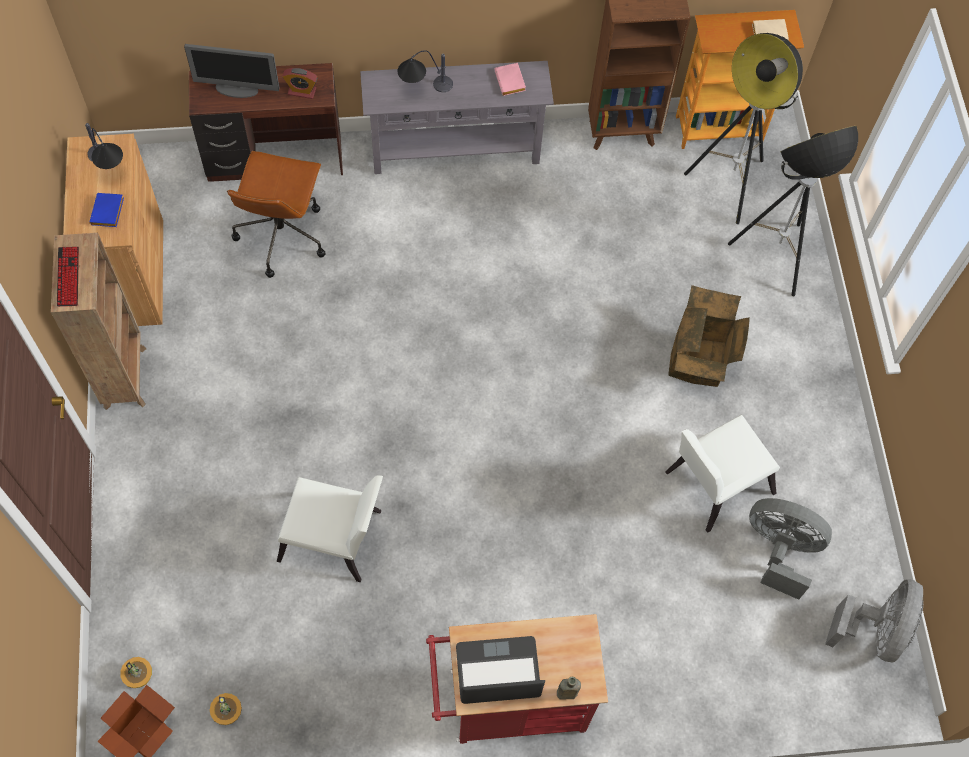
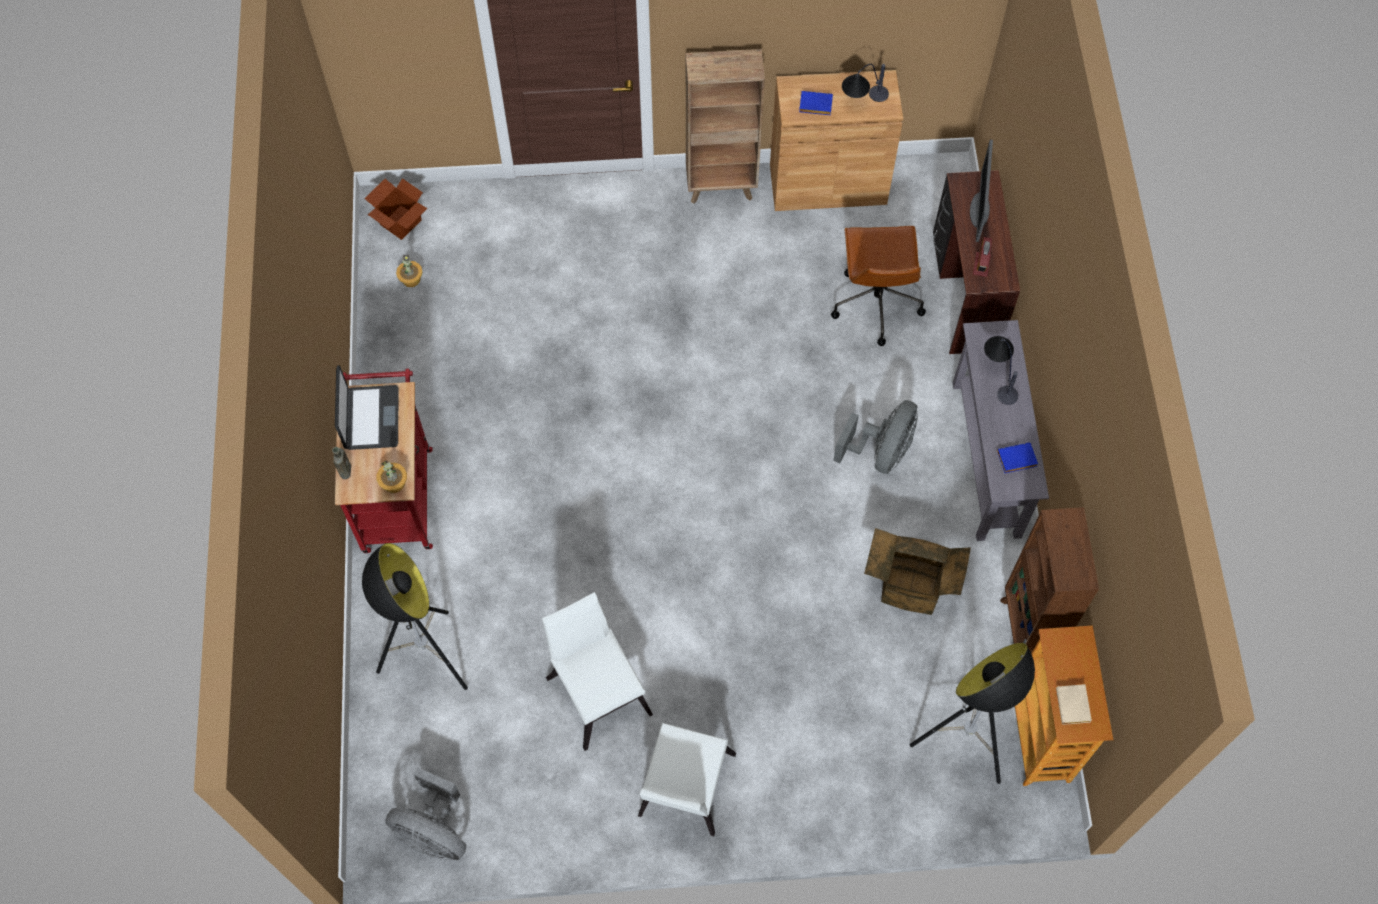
camera: 95 degrees right, 0 degrees up
(68, 277) = (719, 62): keyboard -> none
(139, 676) = (447, 216): potted plant -> potted plant (394, 483)
(281, 234) = (875, 302): brown office chair -> brown office chair turned 105 degrees counterclockwise
(336, 539) = (557, 355): white chair -> white chair (683, 791)
(511, 82) = (1016, 460): pink book -> blue book
(700, 361) = (736, 689): cardboard box -> cardboard box (909, 588)
(774, 257) = (868, 782): floor lamp -> floor lamp (427, 658)
(780, 549) = (524, 747): grey fan -> grey fan (881, 452)

